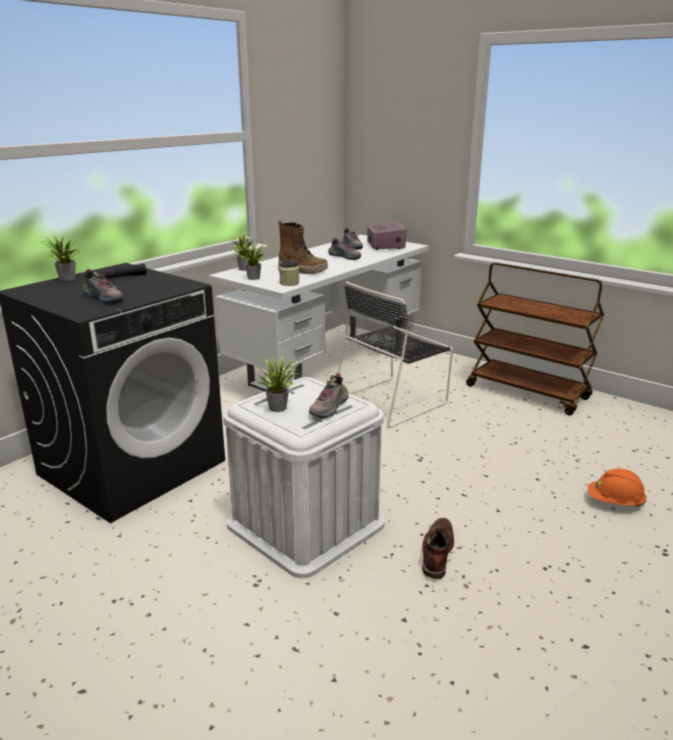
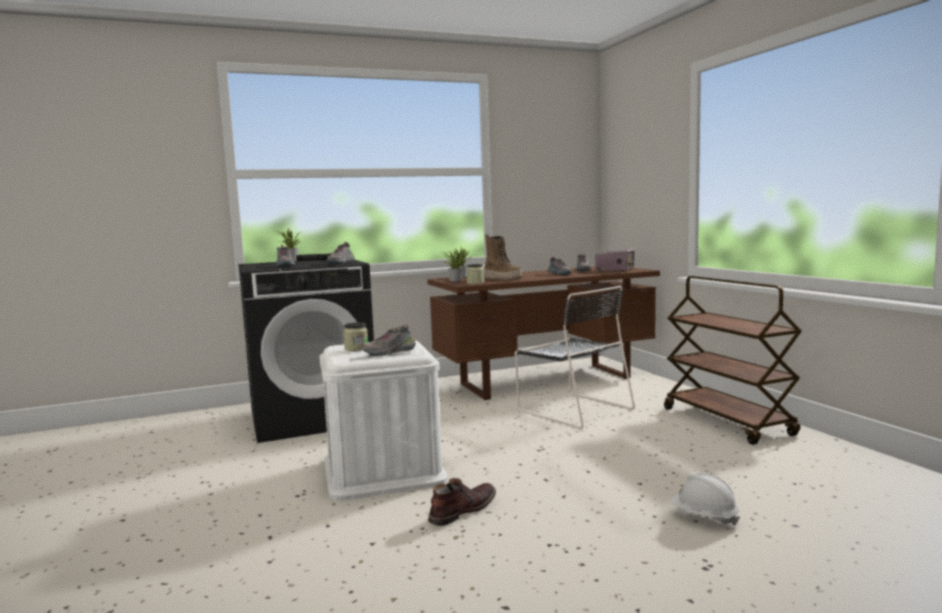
camera: 30 degrees right, 15 degrees down
(169, 285) = (341, 263): none -> shoe
(279, 407) = (356, 348): potted plant -> jar
(328, 366) = (545, 381): white desk -> brown desk
(392, 400) = (572, 409): black chair -> black chair turned 120 degrees counterclockwise
(614, 503) = (703, 517): orange hard hat -> white hard hat

